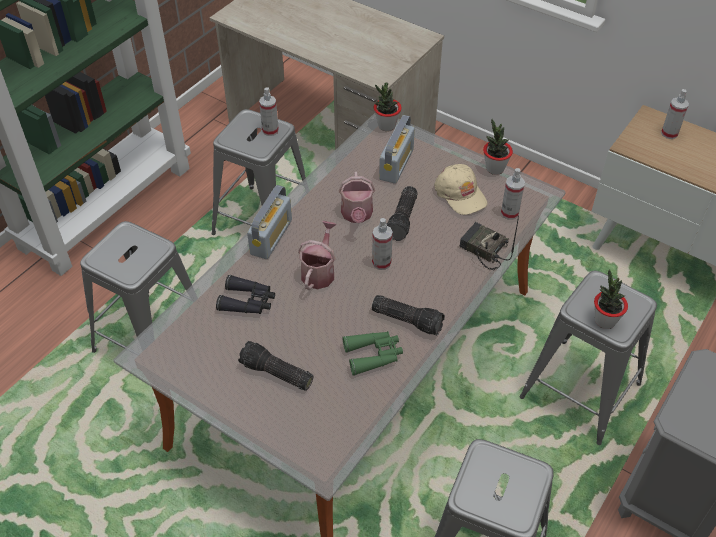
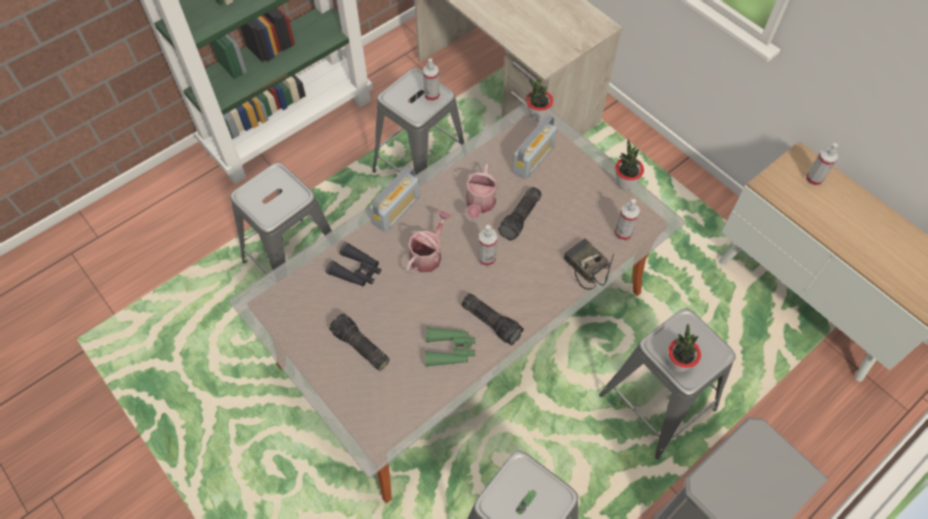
camera: 15 degrees right, 10 degrees up
(460, 194) = (583, 203): beige cap -> none

